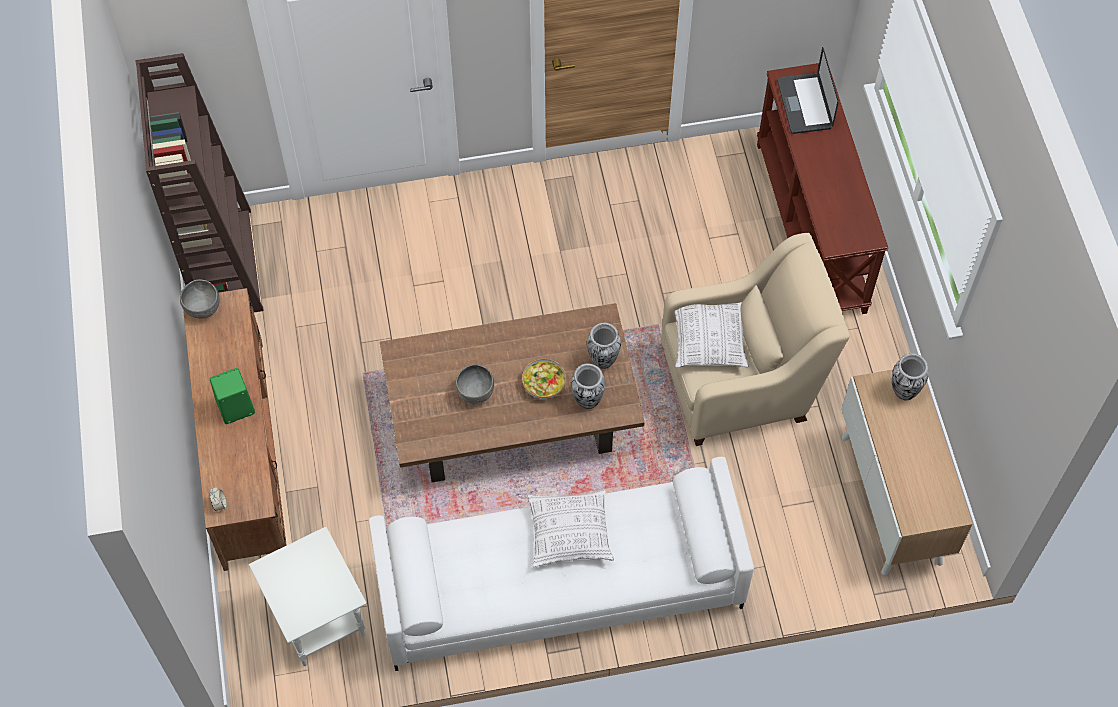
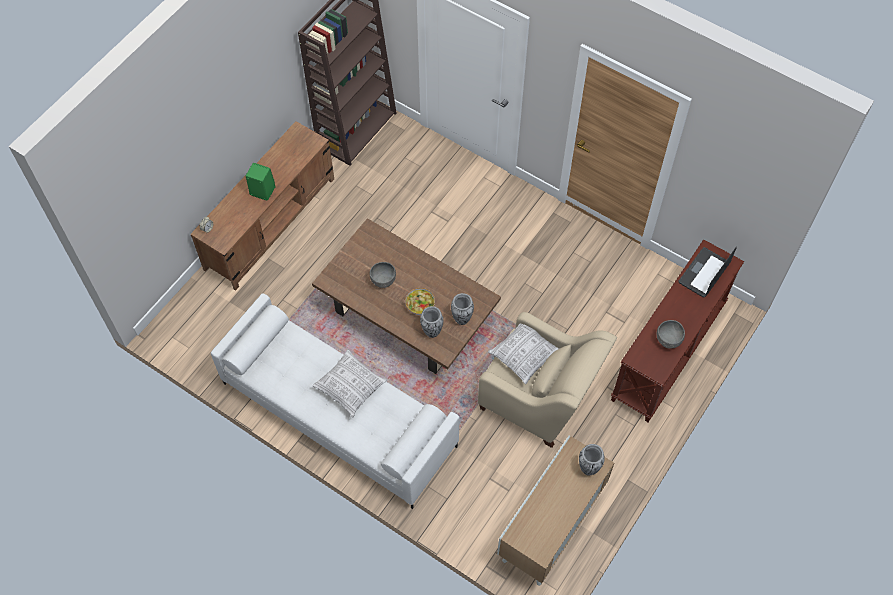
camera: 45 degrees right, 0 degrees up
(202, 308) = (299, 133): grey bowl -> grey bowl (668, 340)
(318, 619) = (218, 329): white side table -> none

